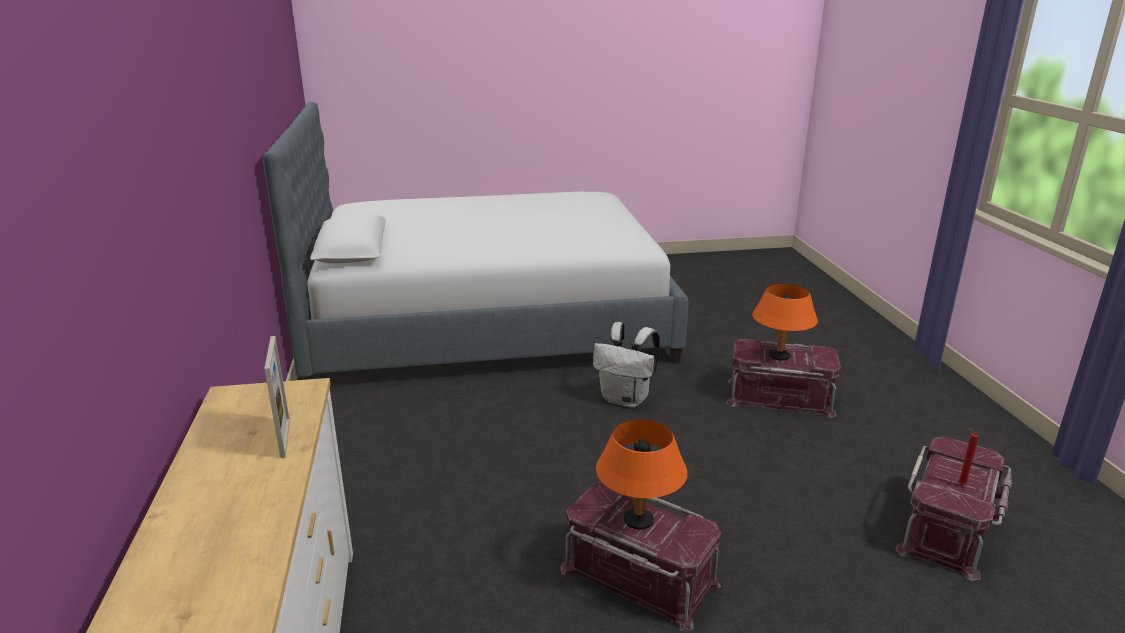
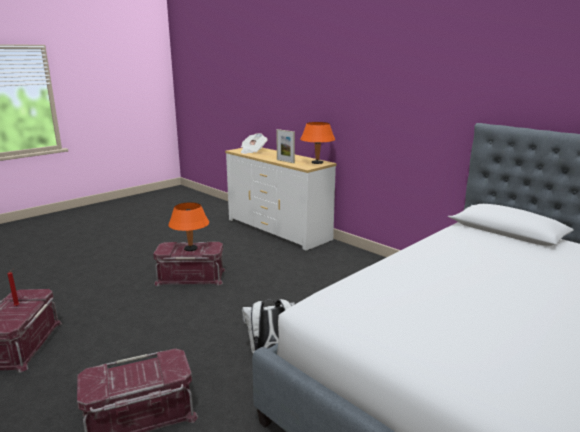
camera: 145 degrees right, 5 degrees down
(208, 576) = (252, 151): none -> newspaper
(779, 356) = (140, 371): orange table lamp -> orange table lamp (317, 163)

